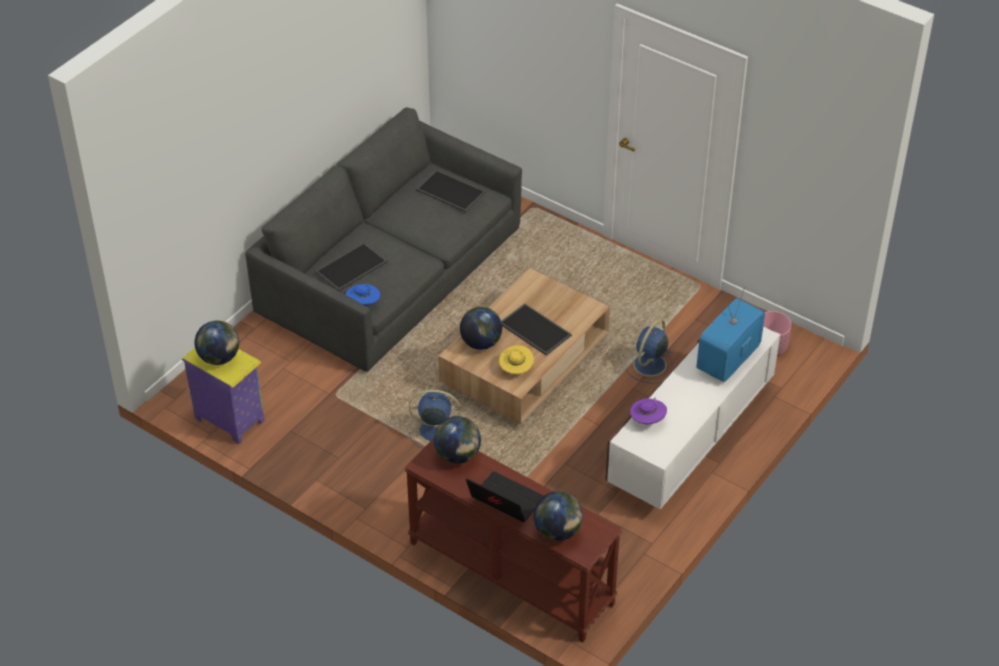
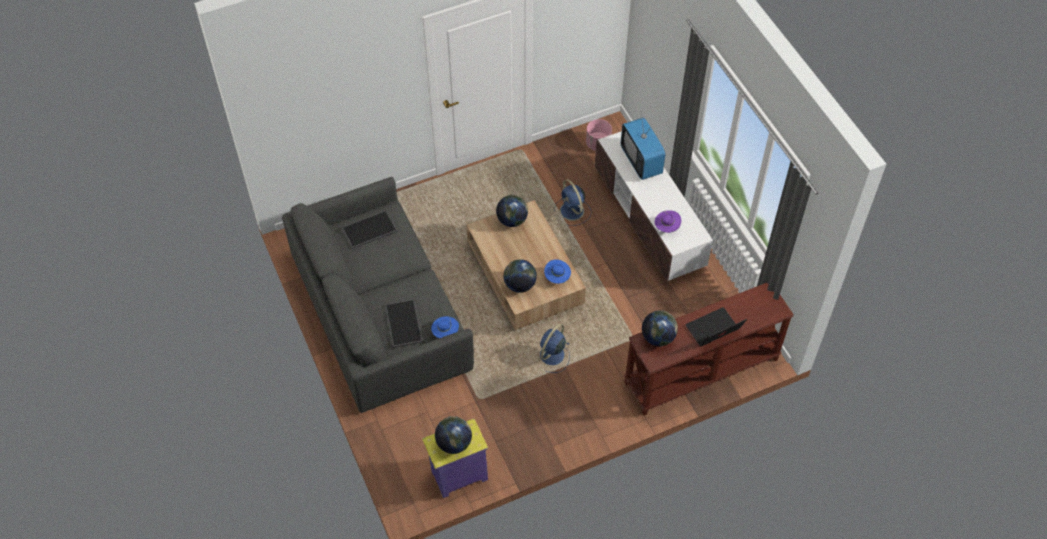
camera: 60 degrees left, 10 degrees up
(516, 369) = (557, 277): yellow hat -> blue hat
(534, 330) = (527, 250): tray -> none
(557, 532) = (755, 315): globe -> globe (512, 220)

